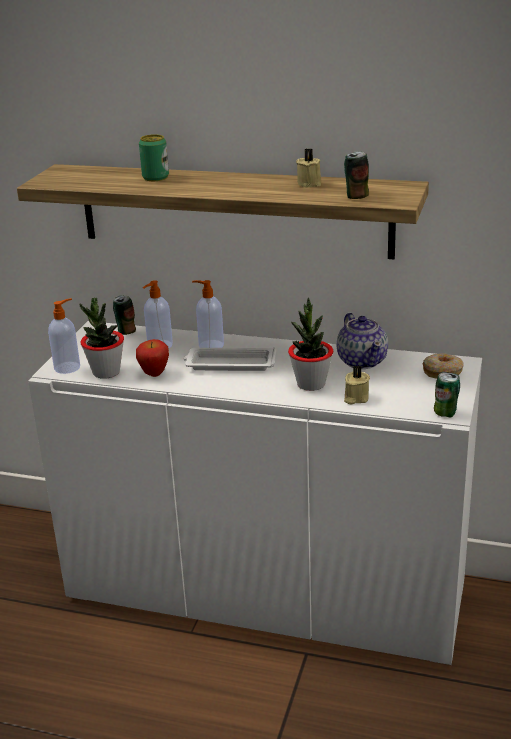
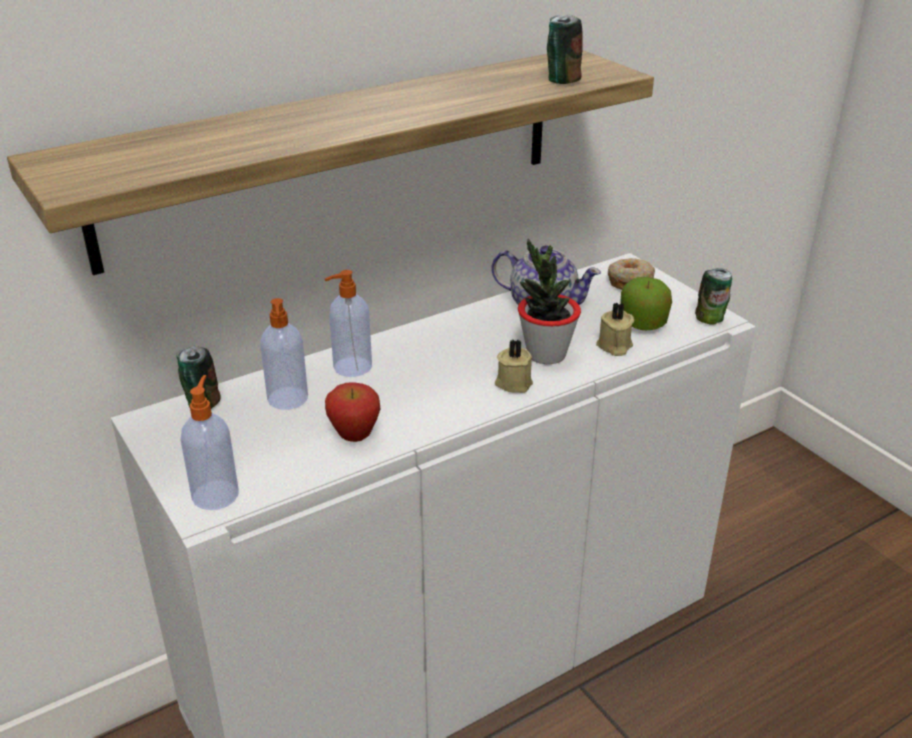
camera: 50 degrees left, 5 degrees up
(106, 372) = (286, 470): potted plant -> none
(155, 177) = (249, 128): can -> none
(229, 364) = (419, 378): white tray -> none
(310, 183) = (469, 80): beige candle -> beige candle (513, 382)
(398, 396) = (643, 323): none -> apple

